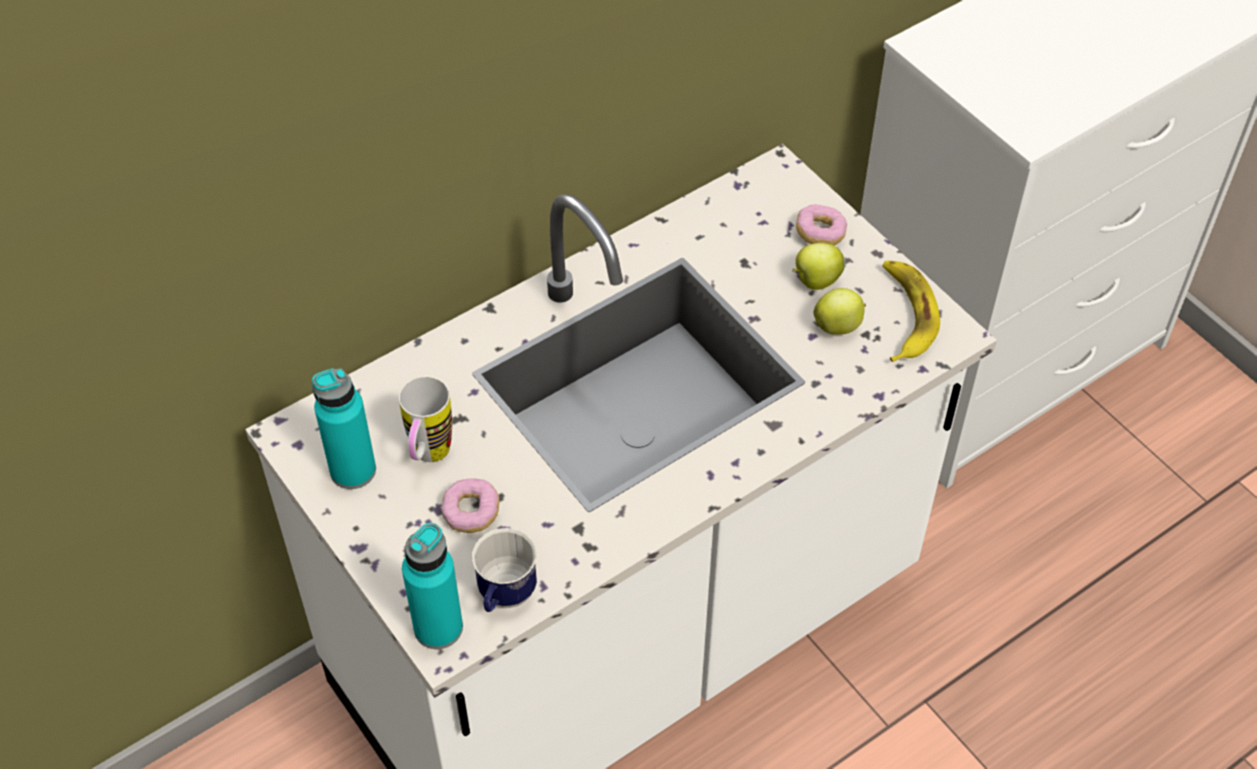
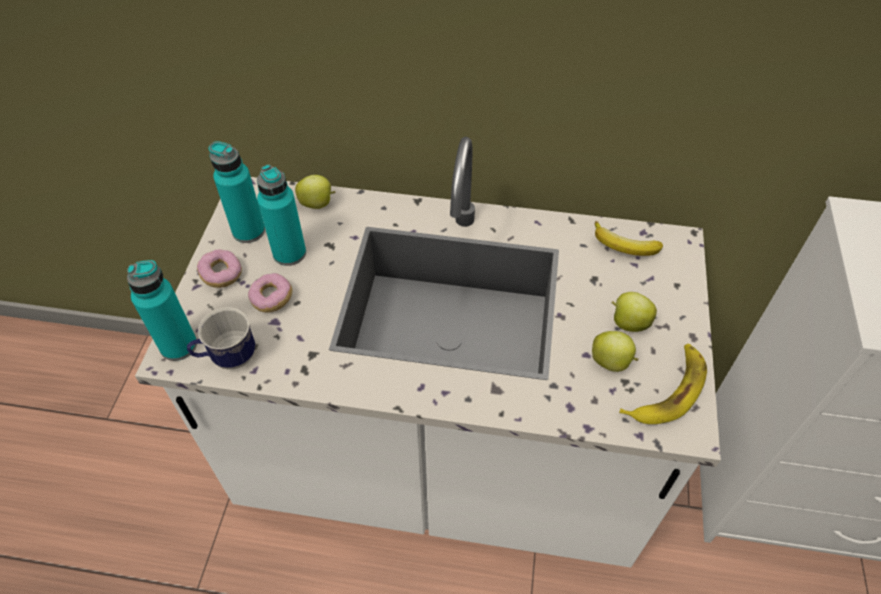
camera: 45 degrees right, 0 degrees up
(389, 387) = (318, 204): none -> apple
(428, 458) = (289, 253): mug -> turquoise bottle
(736, 211) = (624, 246): none -> banana
(820, 234) = (665, 297): donut -> donut (222, 275)

